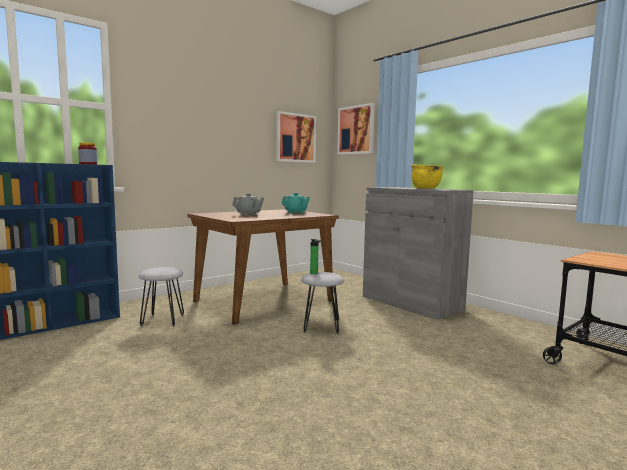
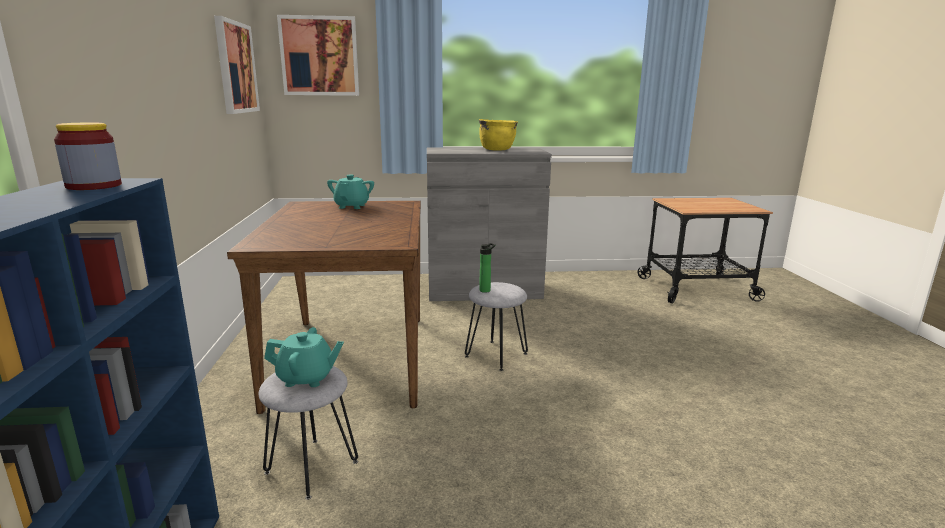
camera: 55 degrees left, 10 degrees up
(161, 270) = (306, 378): none -> turquoise teapot
(248, 214) = (335, 227): grey teapot -> none

